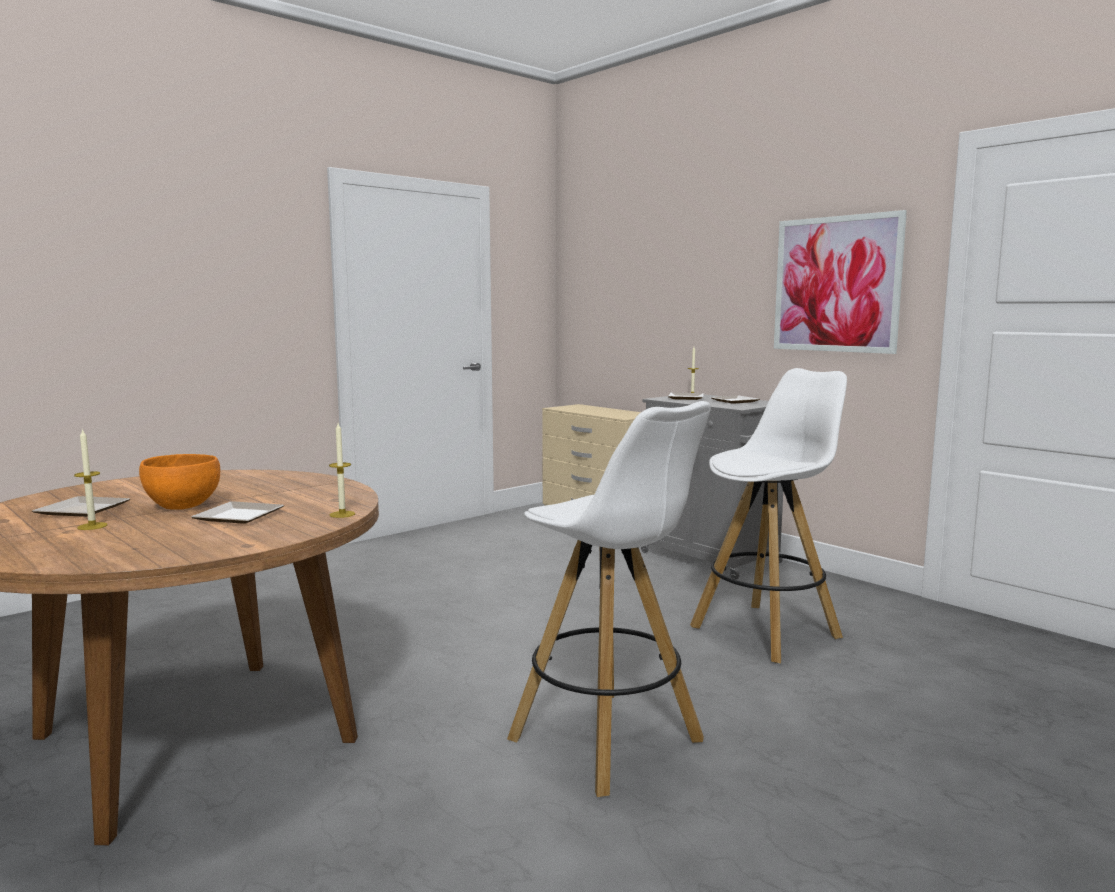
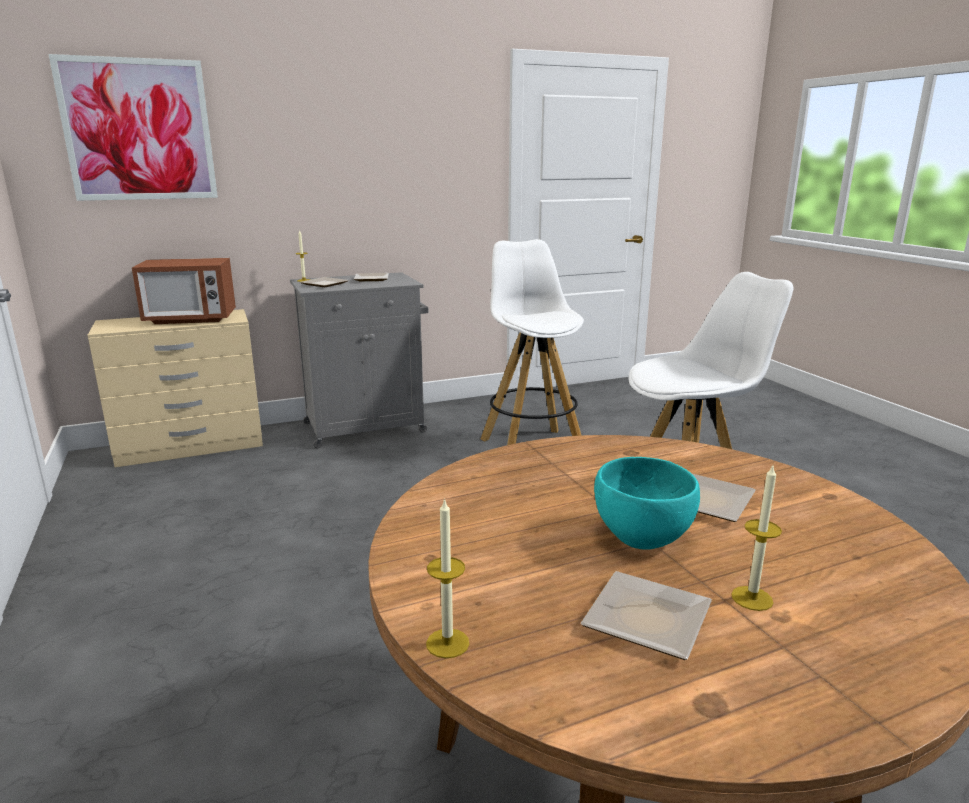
camera: 70 degrees left, 10 degrees up
(182, 506) = (642, 538): orange bowl -> turquoise bowl
(342, 514) = (702, 452): candle -> candle (447, 643)
(610, 412) = (191, 319): none -> microwave
(836, 284) = (426, 165): picture -> picture (138, 130)

